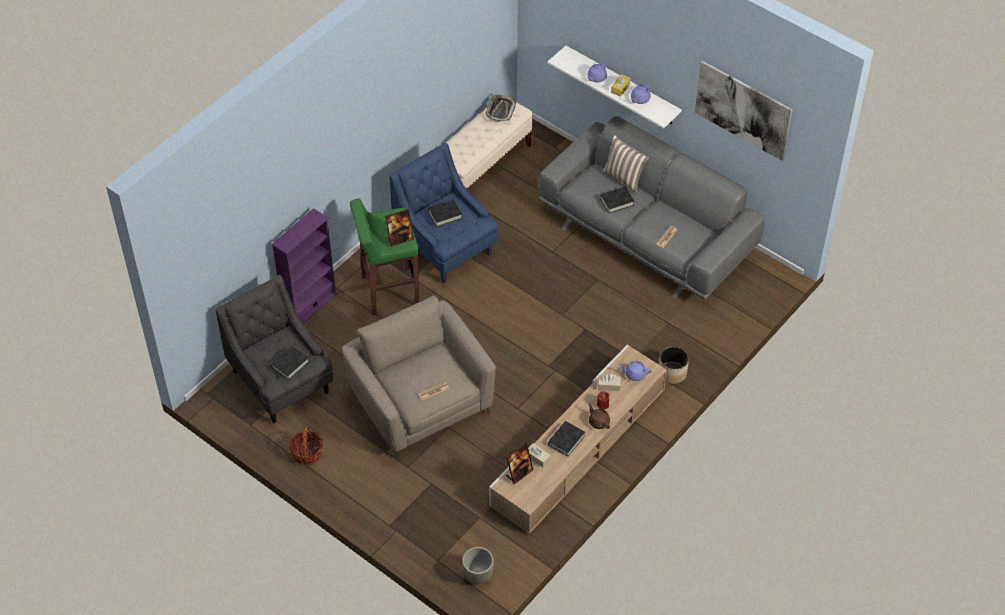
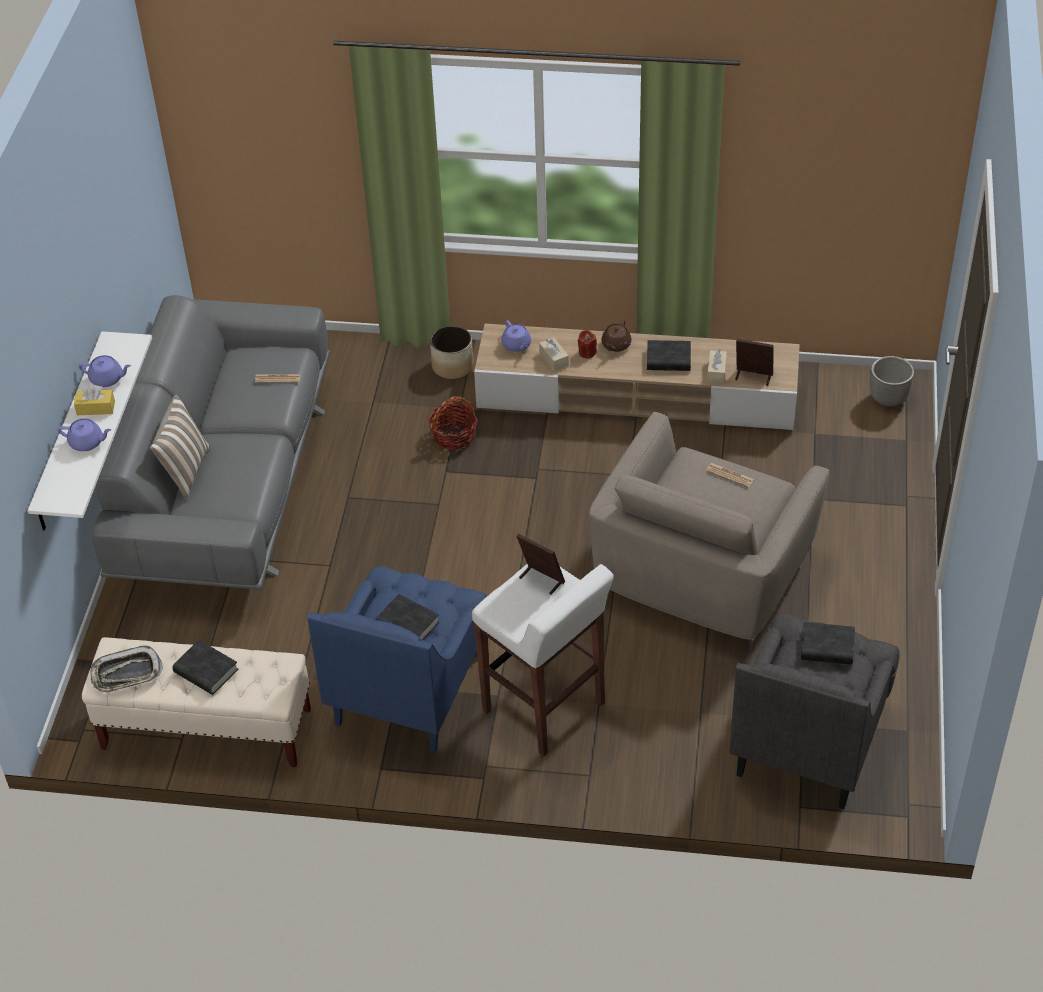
camera: 120 degrees left, 5 degrees down
(307, 453) = (888, 642): basket -> basket (454, 436)
(310, 306) = (649, 788): purple bookcase -> none
(389, 291) = (545, 708): green stool -> white stool
(616, 201) = (245, 452): black book -> black book (206, 671)
(743, 110) = (119, 203): picture -> none

